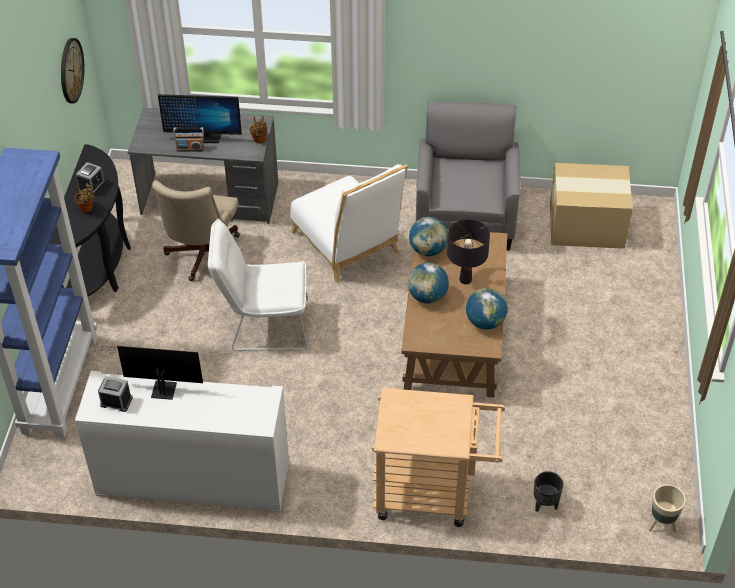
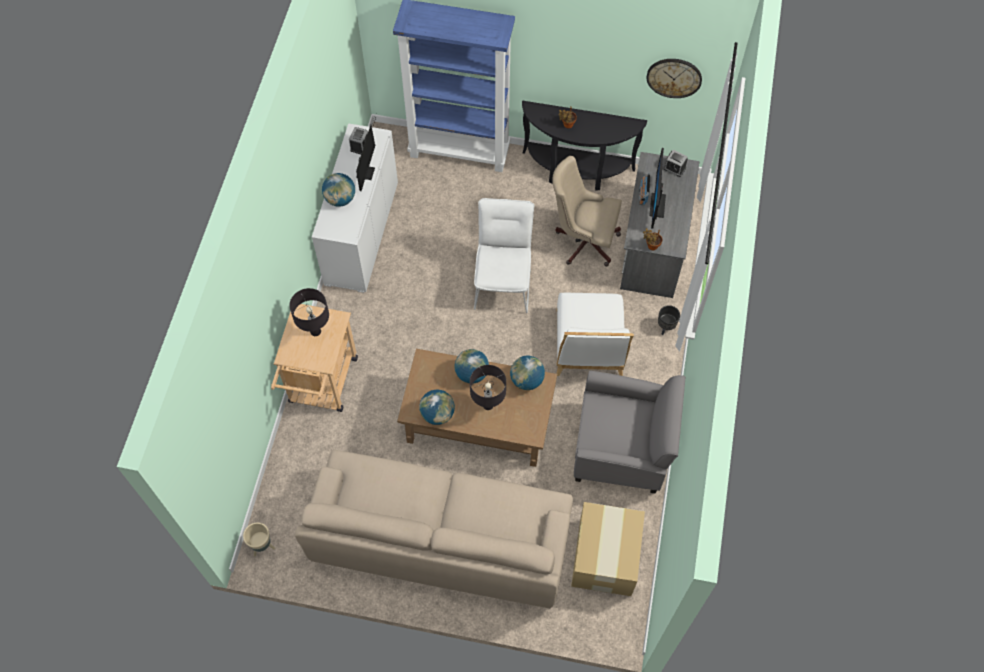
camera: 95 degrees right, 15 degrees up
(92, 186) = (594, 127): alarm clock -> alarm clock (674, 168)
(209, 412) = (340, 199): none -> globe
(348, 246) = (588, 348): white chair -> white chair turned 60 degrees counterclockwise
(415, 419) = (315, 331): none -> black table lamp
(545, 504) = (297, 463): black planter -> black planter (666, 328)
(600, 356) = (440, 536): none -> beige sofa

